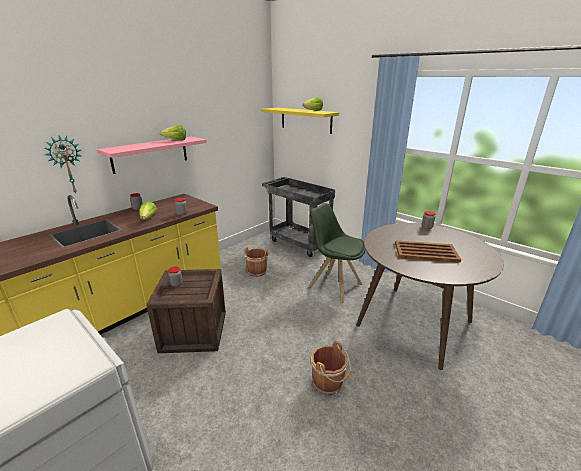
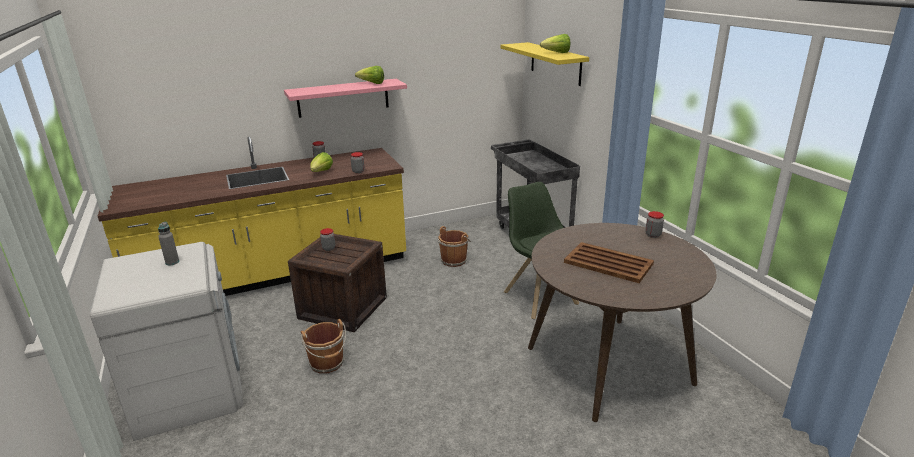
camera: 25 degrees right, 0 degrees up
(43, 343) = (172, 262): none -> grey bottle
(66, 165) = (252, 105): wall clock -> none
(329, 383) = (447, 394): brown bucket -> brown bucket (327, 364)

